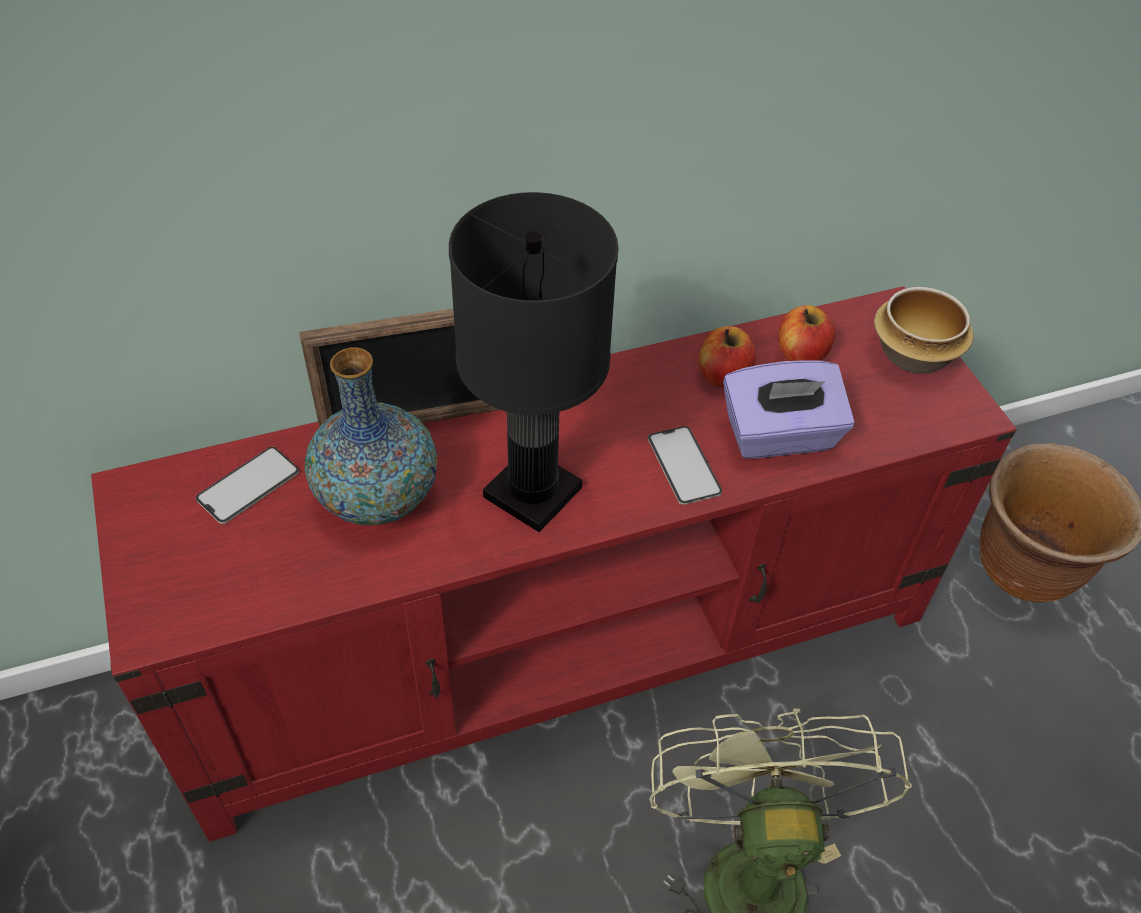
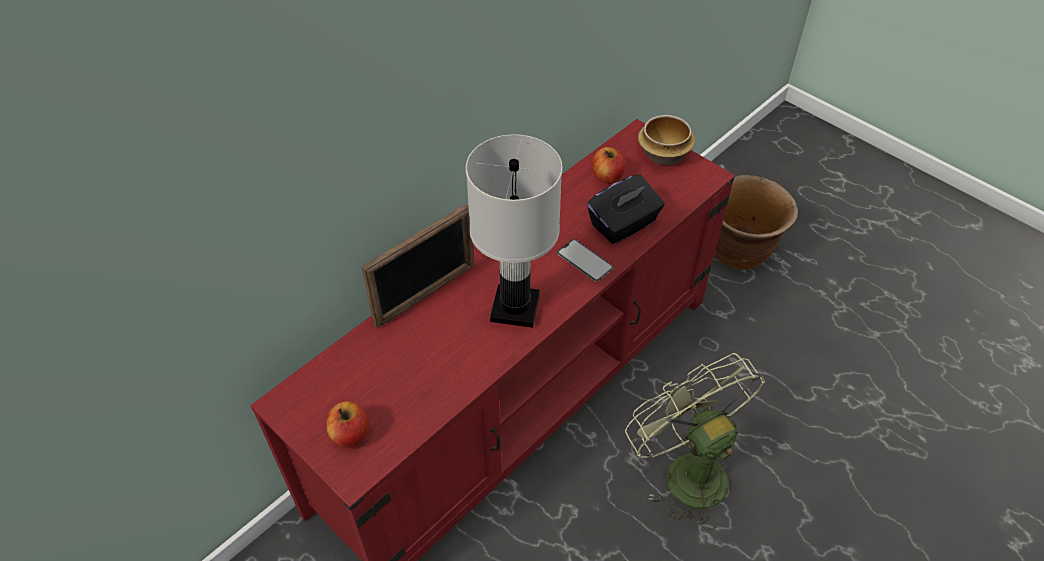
camera: 25 degrees left, 0 degrees up
(248, 485) = (352, 371): phone -> none
(377, 496) = (431, 345): vase -> none
(532, 491) = (514, 307): black table lamp -> white table lamp
(723, 375) = (574, 203): apple -> apple (350, 434)
(780, 436) = (623, 225): purple tissue box -> black tissue box

